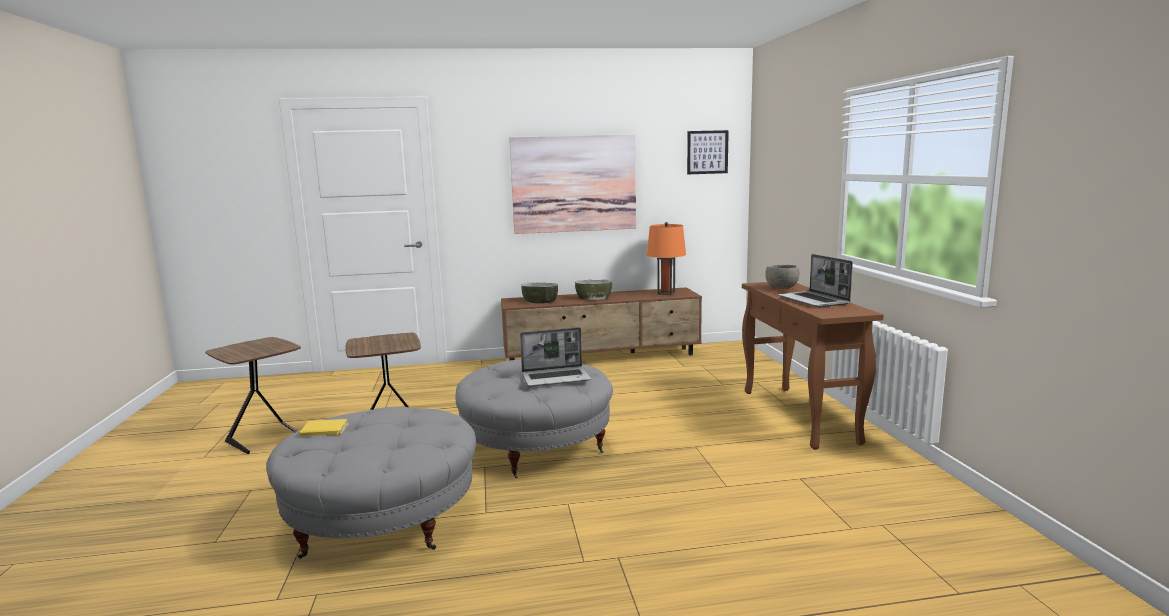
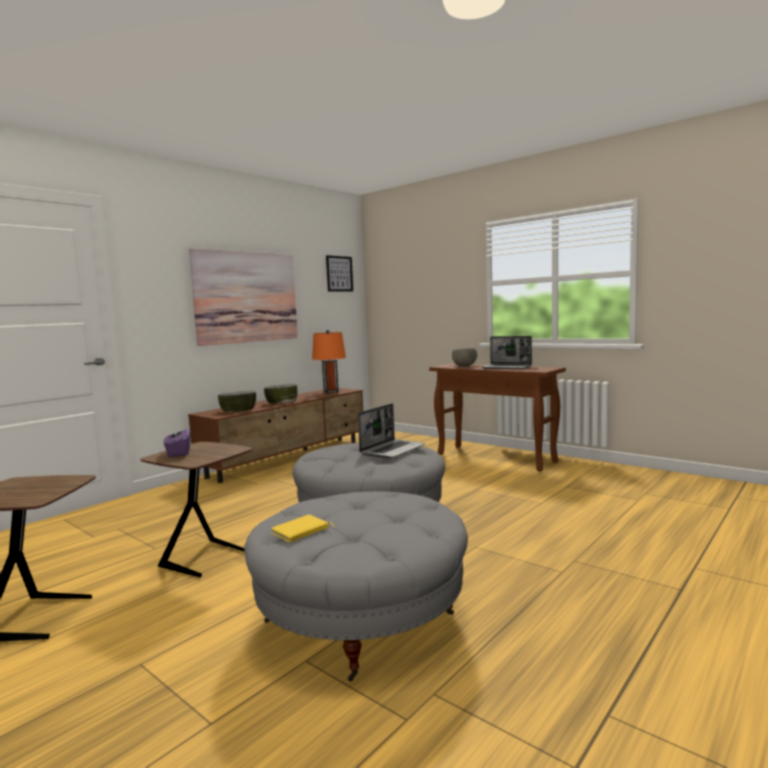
camera: 40 degrees left, 5 degrees down
(375, 340) = (178, 453): none -> purple tissue box

